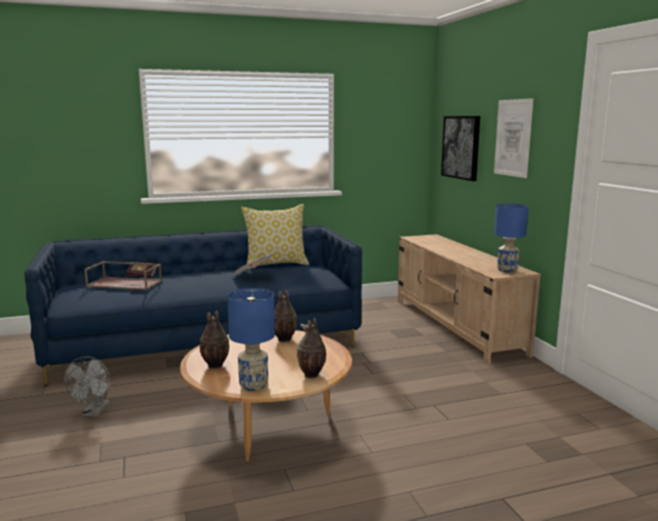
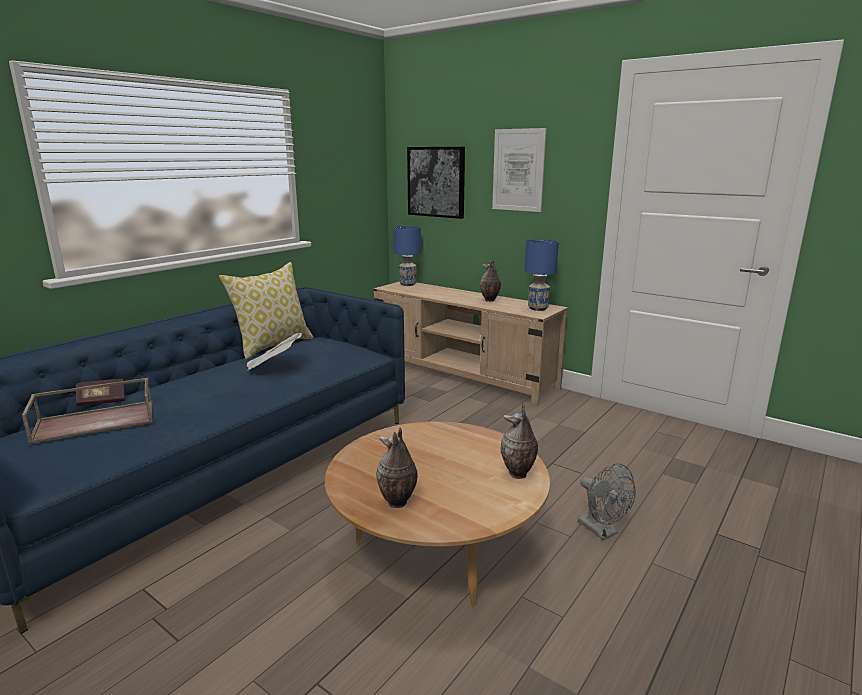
camera: 35 degrees left, 5 degrees up
(94, 412) = (178, 638): grey fan -> grey fan (602, 531)
(253, 385) = (484, 511): blue table lamp -> blue table lamp (407, 284)
(283, 340) = (417, 440): vase -> vase (489, 300)

